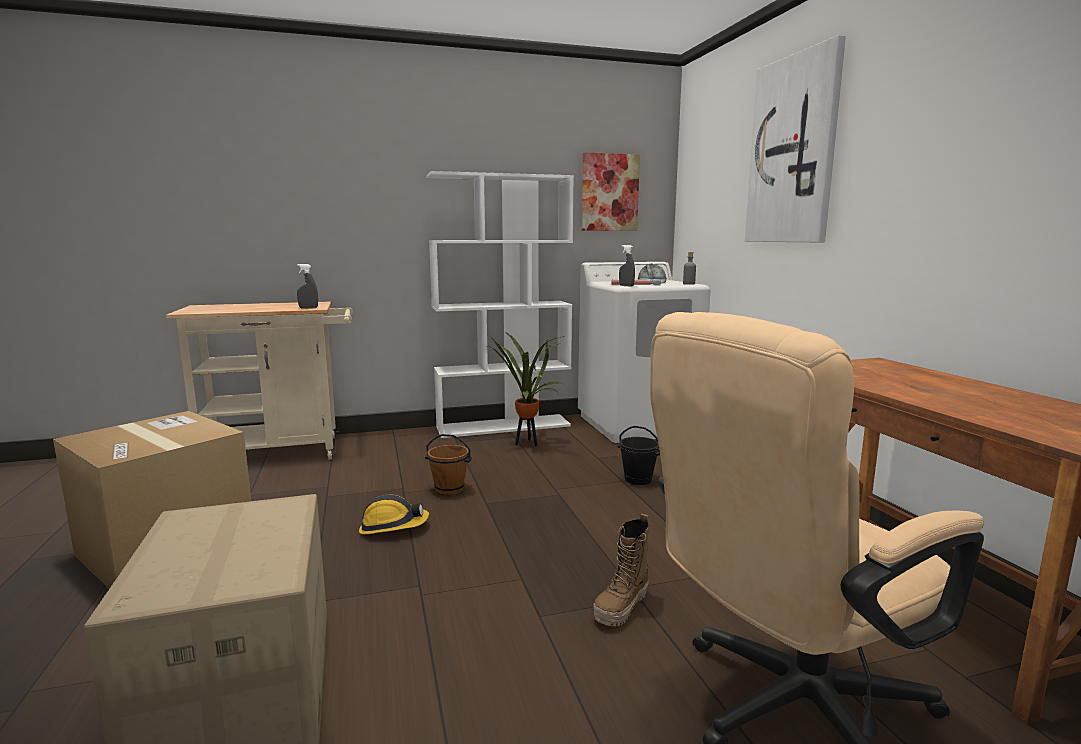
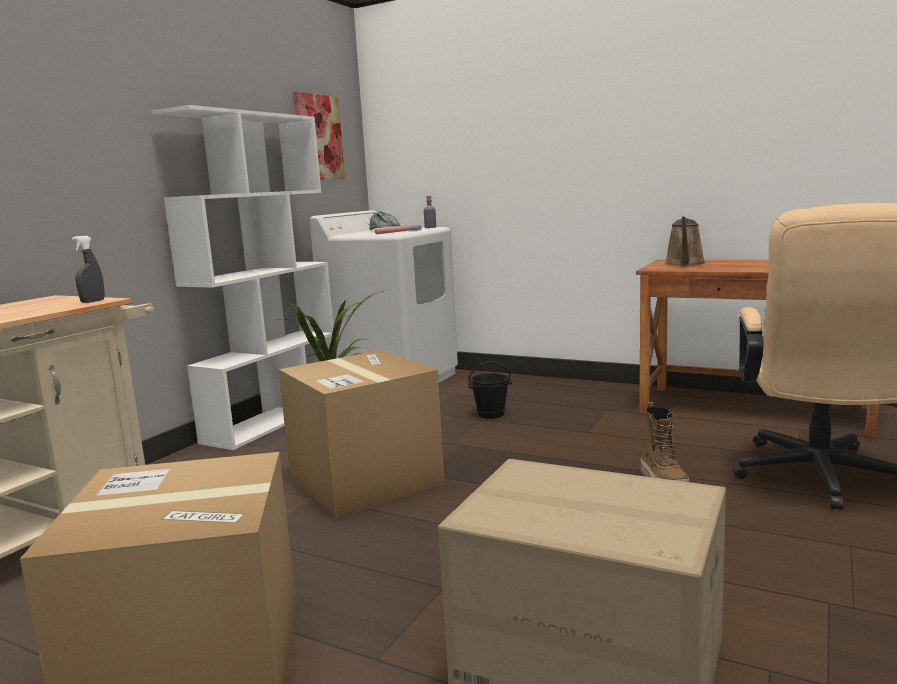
camera: 45 degrees left, 0 degrees up
(393, 527) = (394, 524): hard hat -> none
(449, 490) = (365, 480): brown bucket -> cardboard box
(626, 286) = (398, 233): grey spray bottle -> none
(793, 151) = (533, 100): picture -> none
(869, 369) = (684, 264): none -> brown watering can

